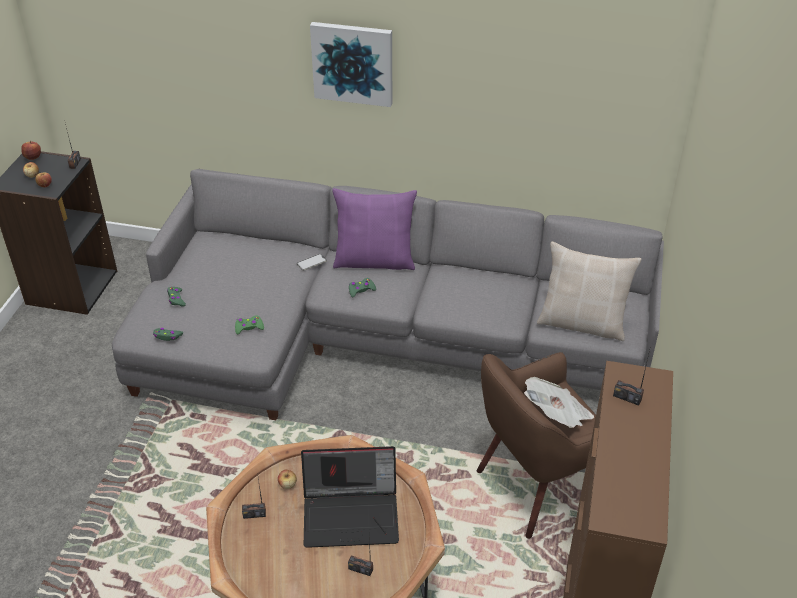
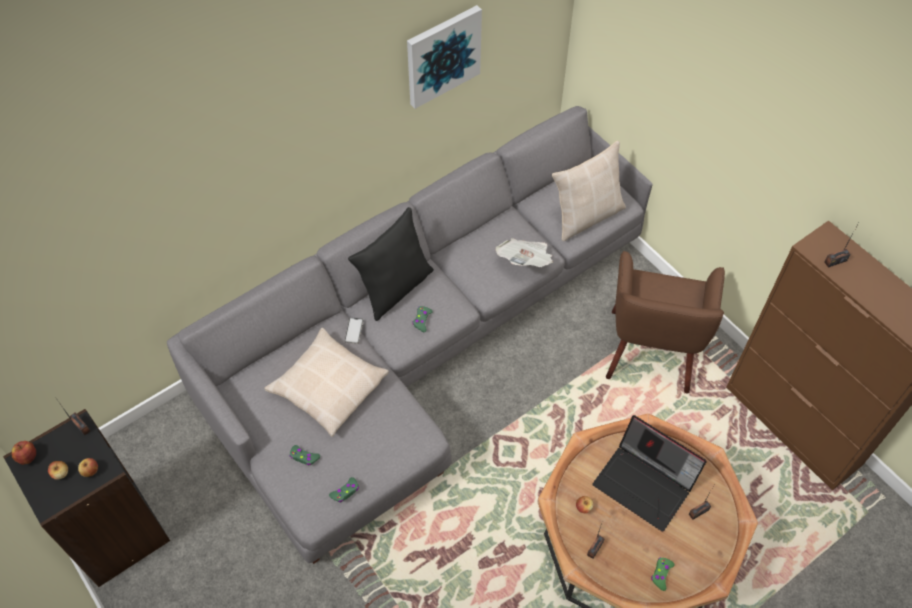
camera: 50 degrees left, 15 degrees up
(248, 277) = (328, 387): none -> beige pillow
(249, 327) = (392, 425): green game controller -> green game controller (661, 574)
(352, 514) = (645, 484): laptop -> laptop turned 90 degrees clockwise
(353, 63) = (301, 137): picture -> picture (442, 55)
(374, 260) = (395, 287): purple pillow -> black pillow
(557, 416) = (663, 298): newspaper -> newspaper (525, 261)

